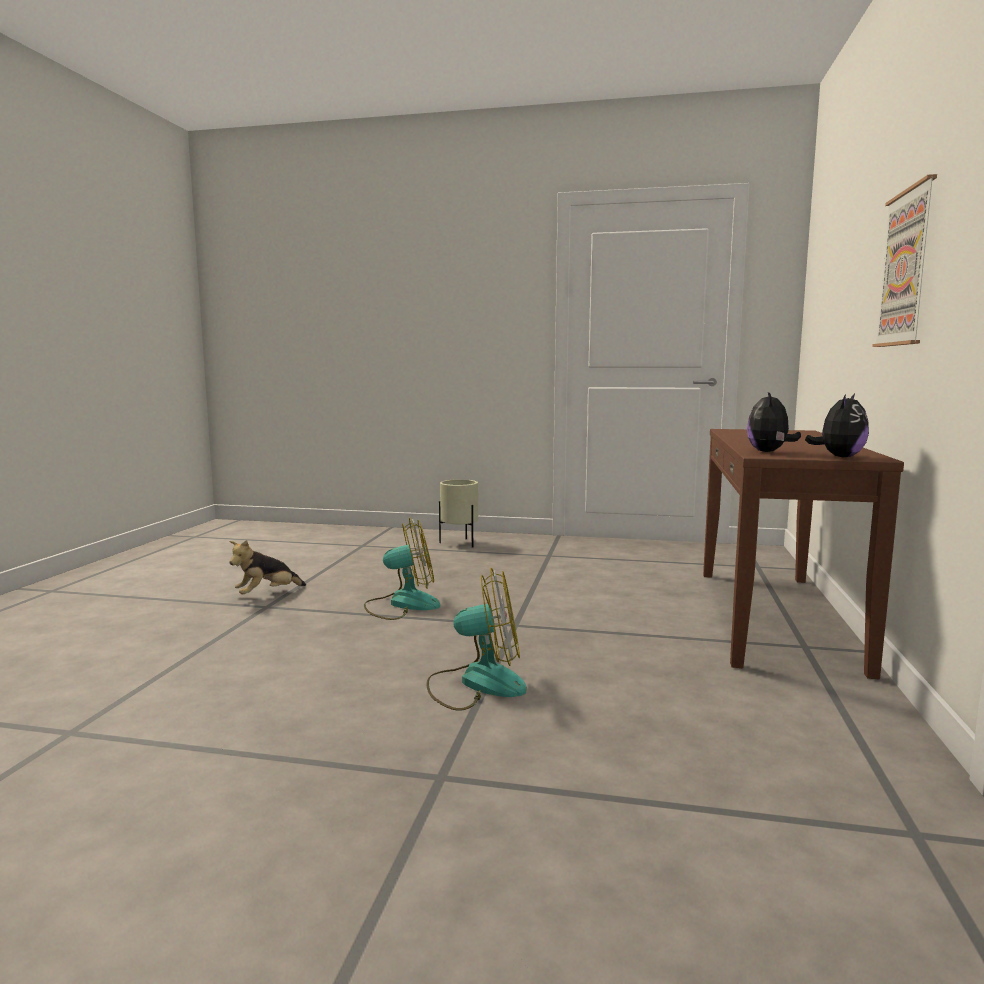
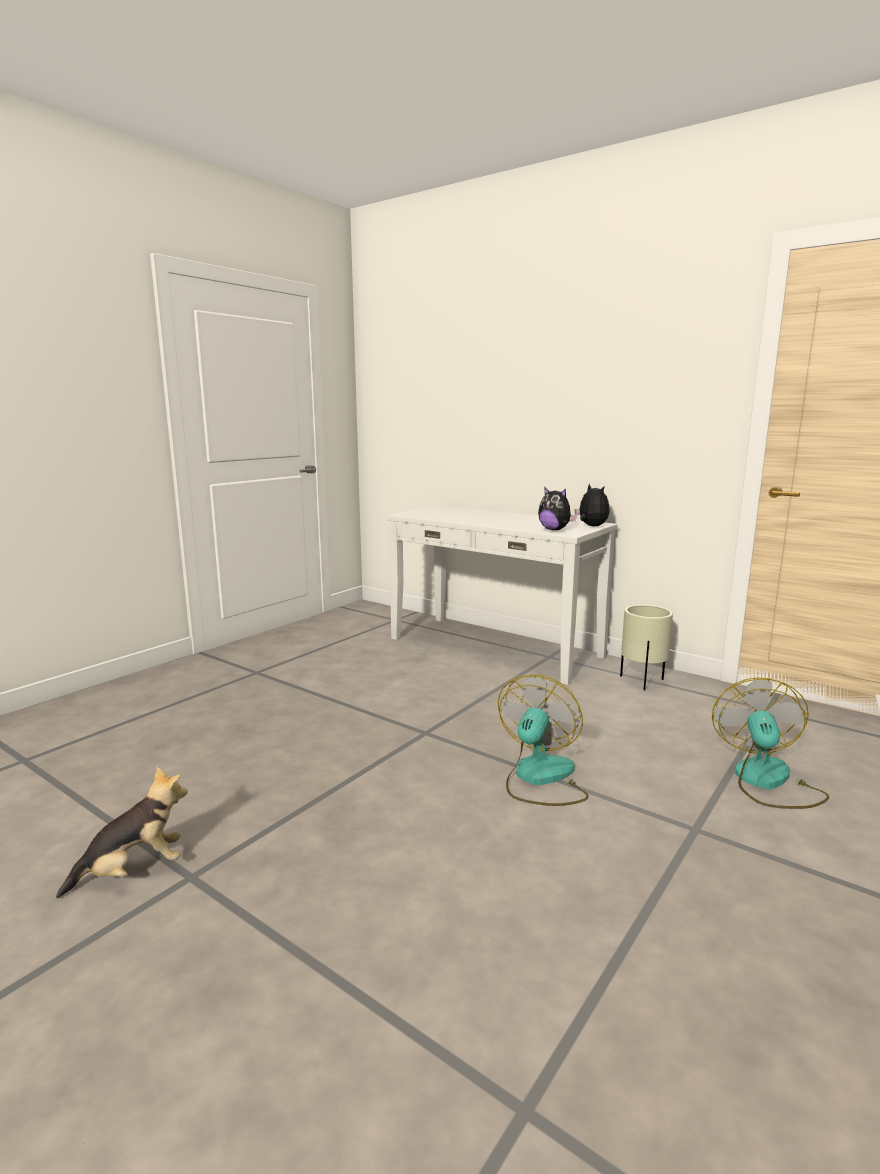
camera: 65 degrees left, 5 degrees up
(267, 594) = (134, 871): plush toy -> plush toy turned 105 degrees counterclockwise
(402, 604) = (305, 775): fan -> fan (767, 782)
(459, 543) = (138, 701): beige planter -> beige planter (642, 682)
(775, 616) = (495, 647): brown console table -> white console table
(905, 268) = (580, 400): picture -> none

